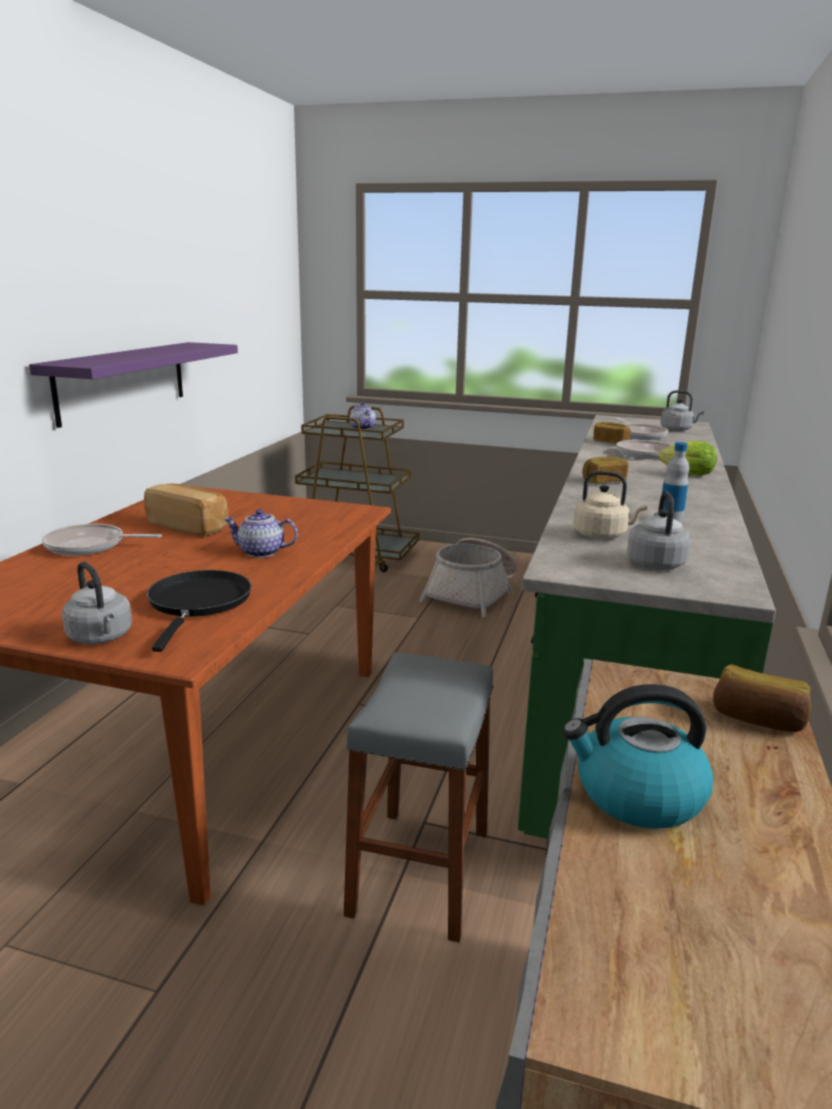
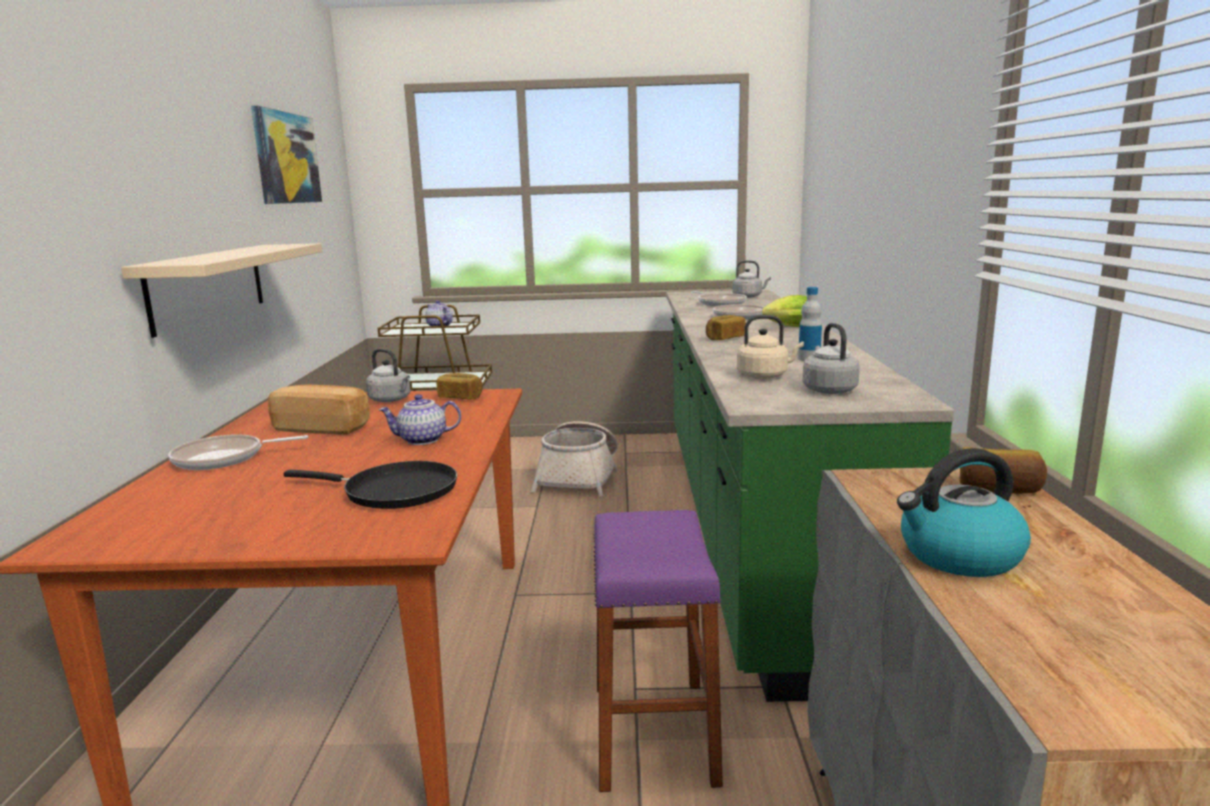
camera: 15 degrees left, 5 degrees down
(101, 638) = (311, 535): grey kettle -> grey kettle (391, 400)
(123, 381) = (208, 286): purple shelf -> beige shelf
(198, 603) = (393, 491): black frying pan -> black frying pan turned 120 degrees clockwise
(224, 258) = (286, 158): none -> picture
(420, 871) = (653, 733): grey stool -> purple stool
(610, 442) = (701, 310): bread -> bread (460, 397)

